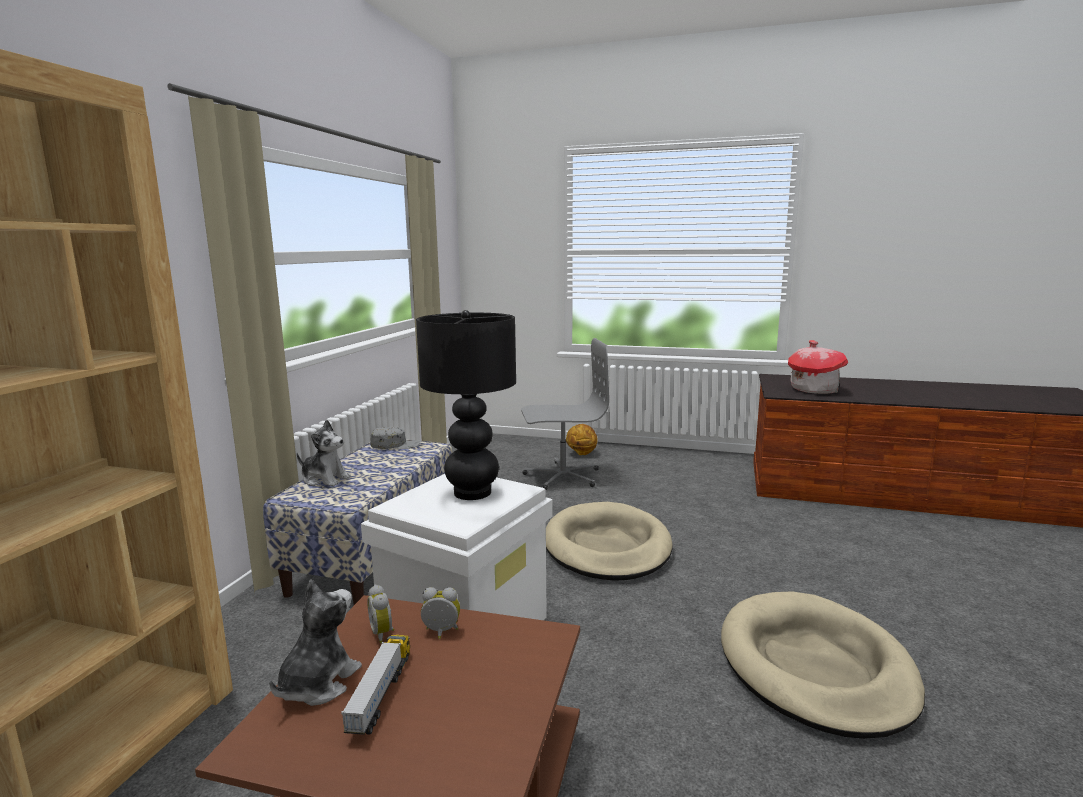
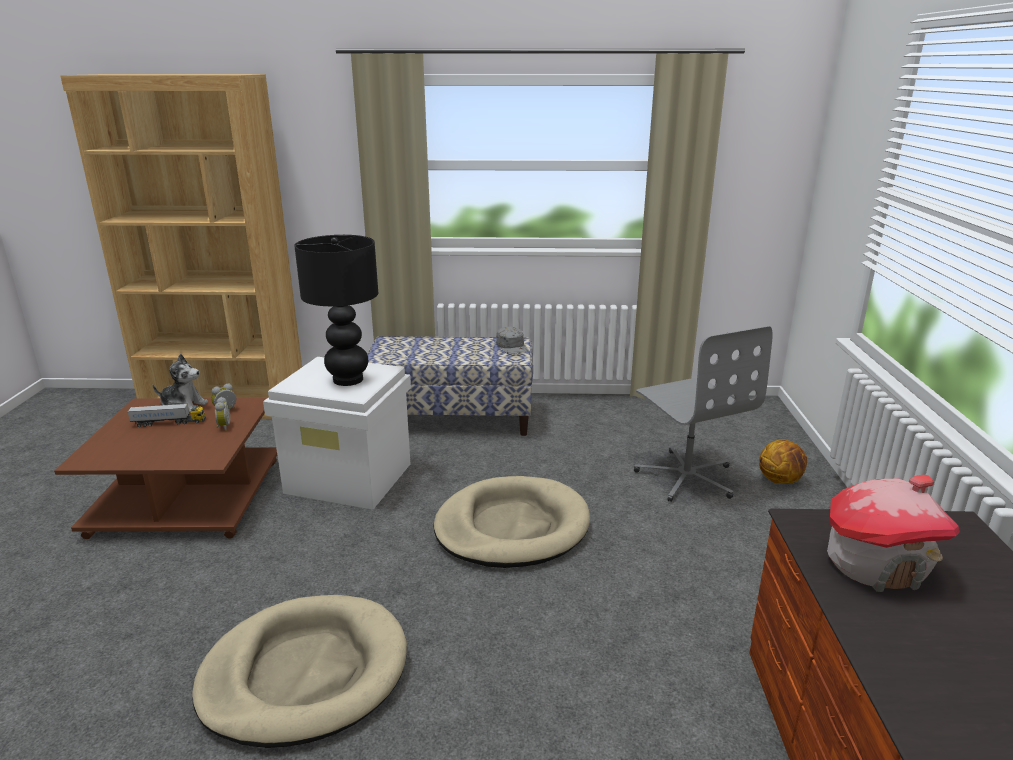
camera: 75 degrees right, 10 degrees up
(325, 479) = (422, 342): plush toy -> none

